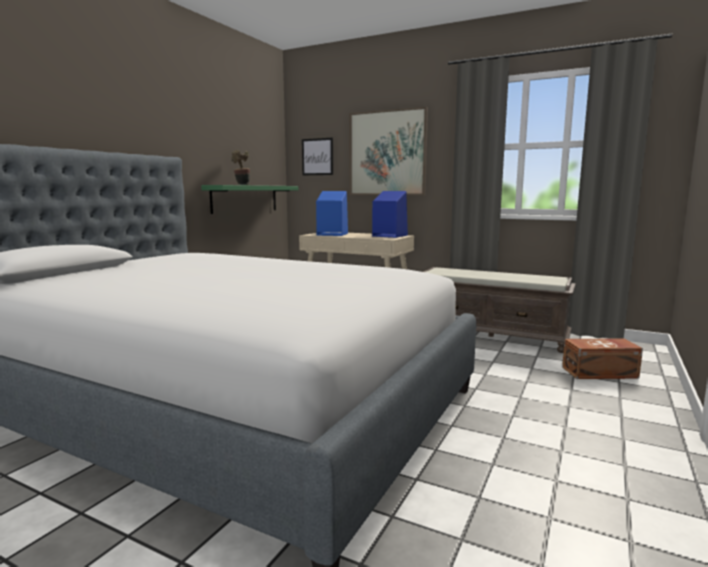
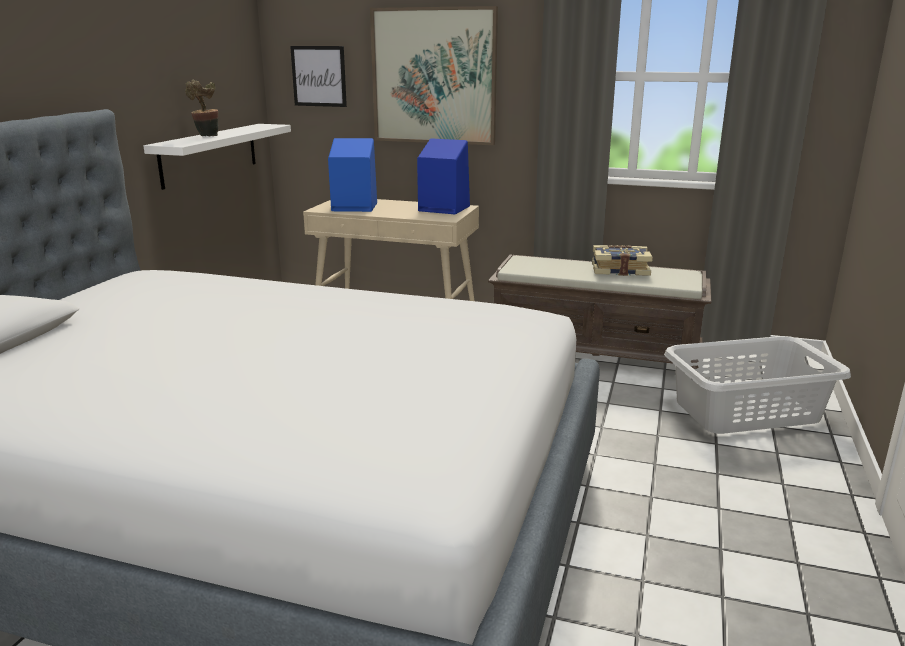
camera: 10 degrees left, 10 degrees up
(245, 198) = (209, 154): green shelf -> white shelf
(507, 275) = (620, 270): none -> book
(601, 373) = (748, 411): brown storage box -> grey laundry basket

